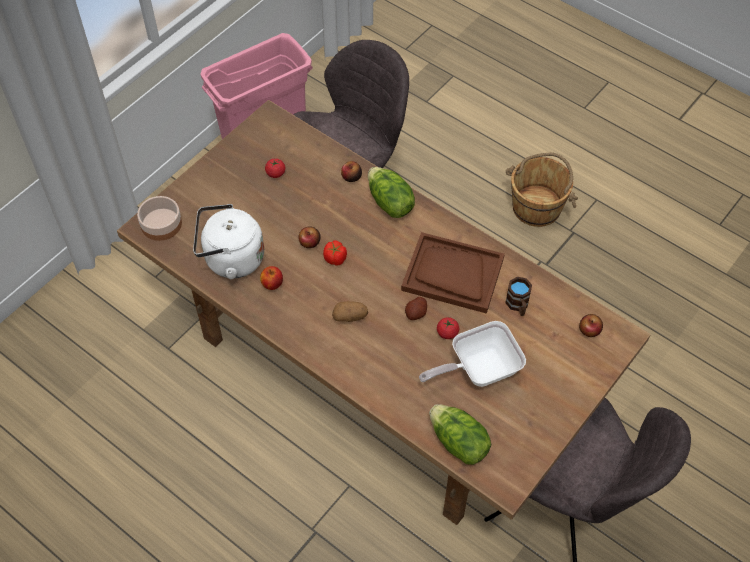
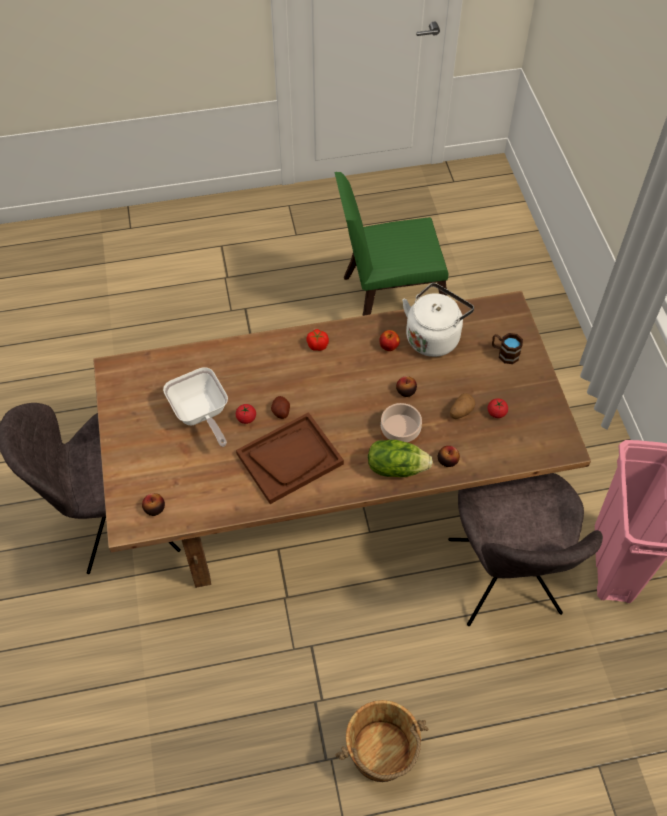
camera: 130 degrees right, 0 degrees up
(111, 484) = (387, 301): none -> green chair
(160, 224) = (505, 316): bowl -> bowl (401, 430)
(335, 258) = (376, 396): tomato -> tomato (317, 345)
(350, 317) = (317, 372): potato -> potato (460, 411)
(458, 443) = (165, 364): lettuce -> none
(478, 369) = (201, 415): frying pan -> frying pan turned 135 degrees clockwise
(518, 305) = (221, 479): brown mug -> brown mug (504, 353)

